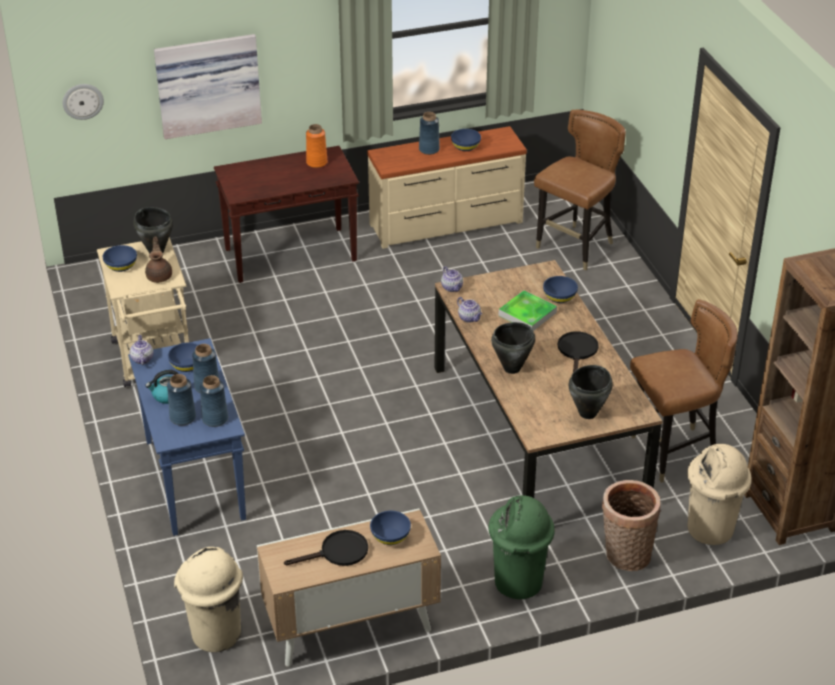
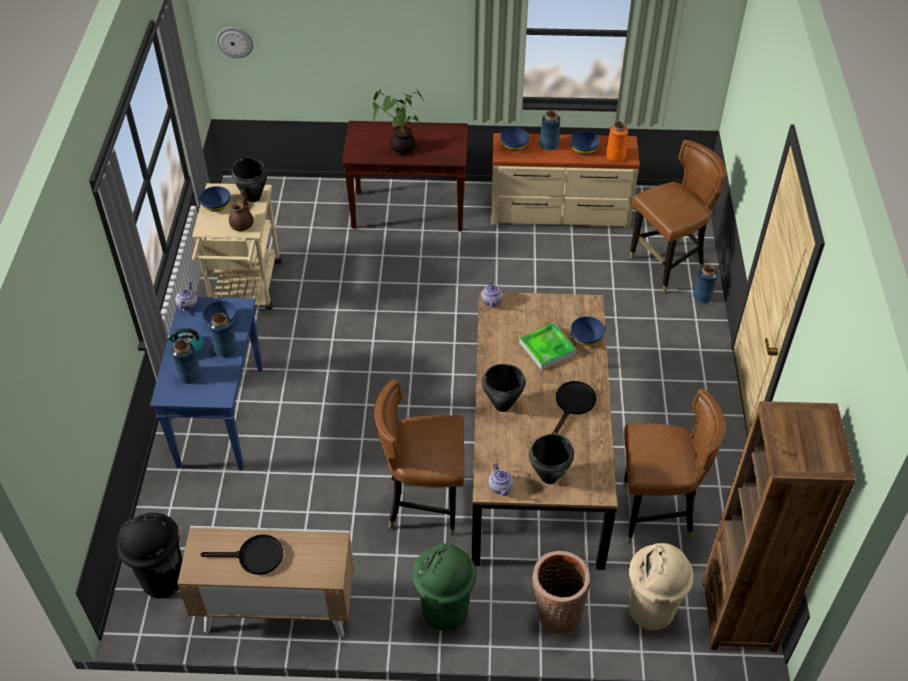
camera: 20 degrees right, 10 degrees up
(207, 84) = (350, 46): picture -> none
(215, 419) = (215, 385): blue vase -> blue vase (702, 296)
(215, 634) = (162, 578): beige trash can -> black trash can
(283, 179) = (400, 147): none -> potted plant
(317, 162) = (438, 137): orange vase -> orange vase (615, 156)
(390, 537) = (308, 554): blue bowl -> blue bowl (514, 146)
(450, 502) = (424, 505): none -> brown chair
(470, 318) = (491, 339): teapot -> teapot (501, 487)

